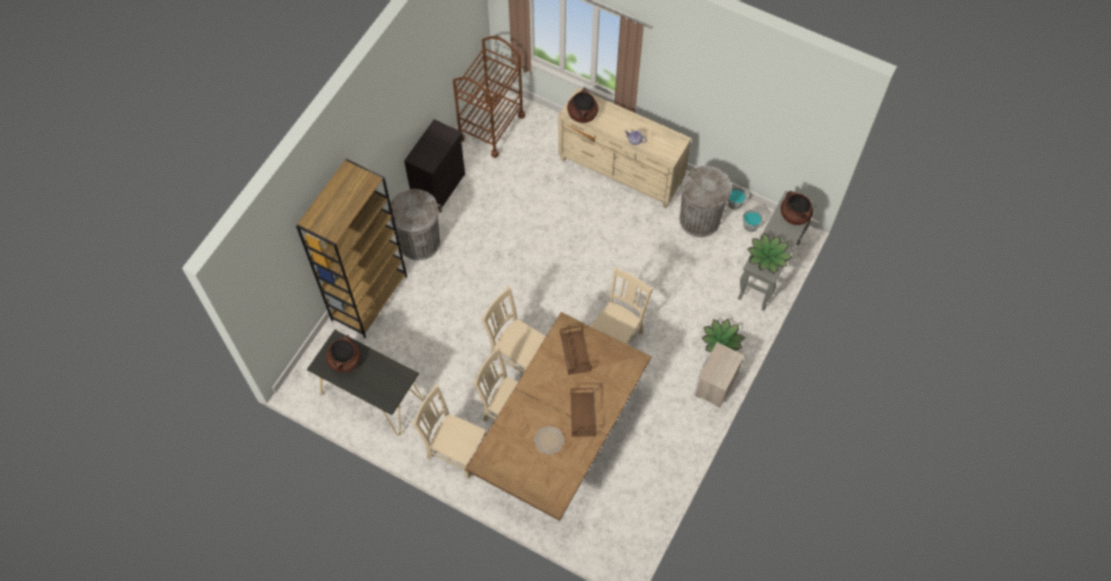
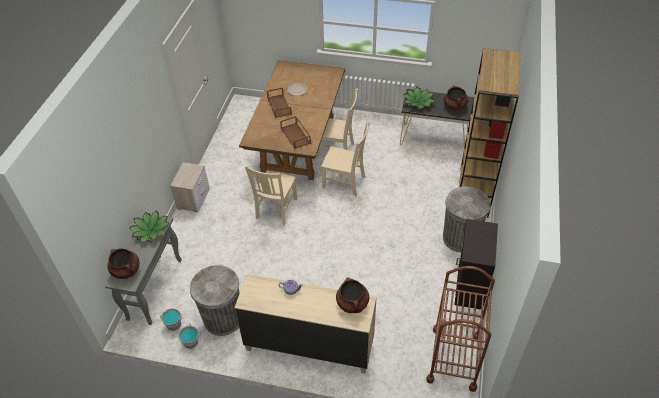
camera: 165 degrees right, 15 degrees down
(455, 450) = (364, 125): beige chair -> none
(721, 341) = (192, 227): potted plant -> potted plant (418, 102)

